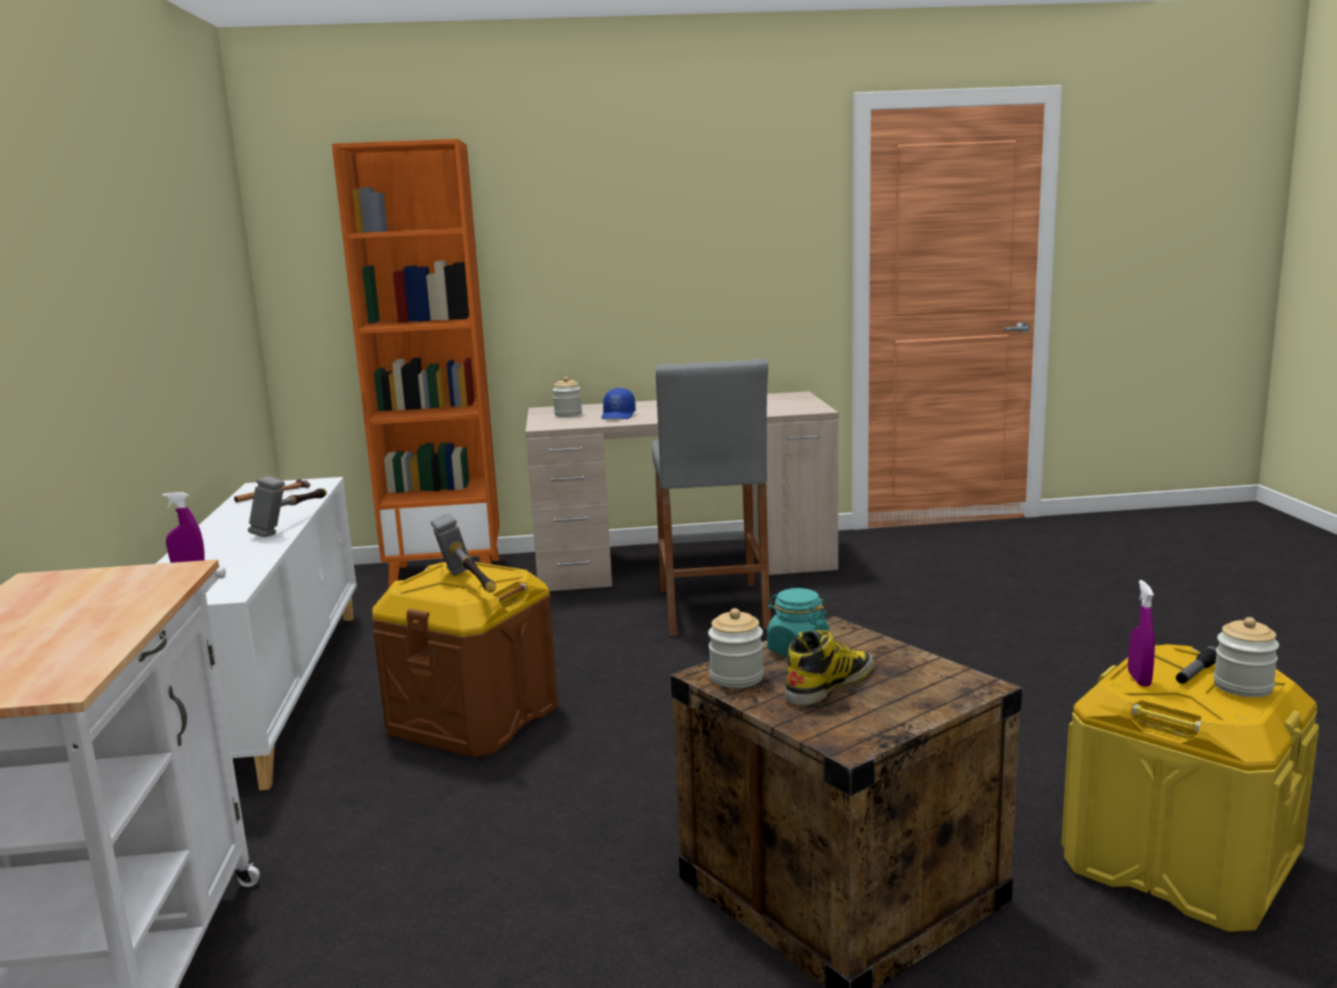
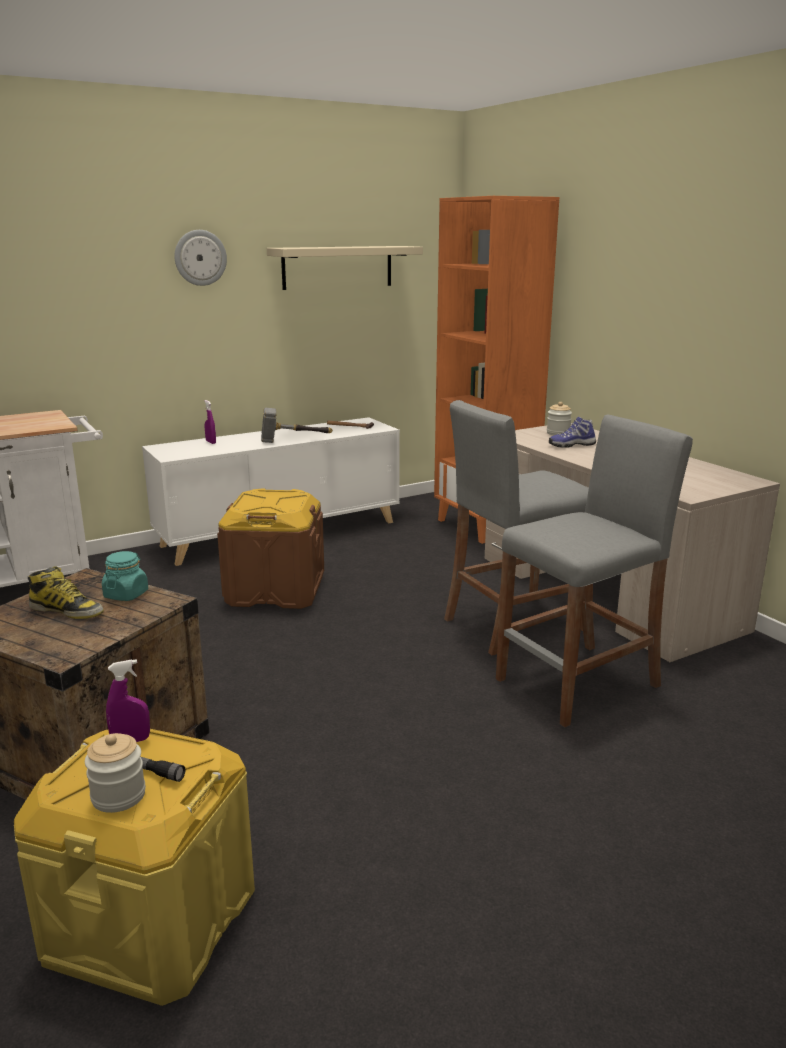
camera: 65 degrees right, 5 degrees up
(87, 238) = (200, 257): none -> wall clock
(185, 251) = (337, 267): none -> beige shelf
(469, 585) = (261, 504): hammer -> none
(619, 415) = (571, 445): blue cap -> shoe
(736, 677) = (79, 584): jar -> none
(849, 607) = (579, 683): none -> grey stool

